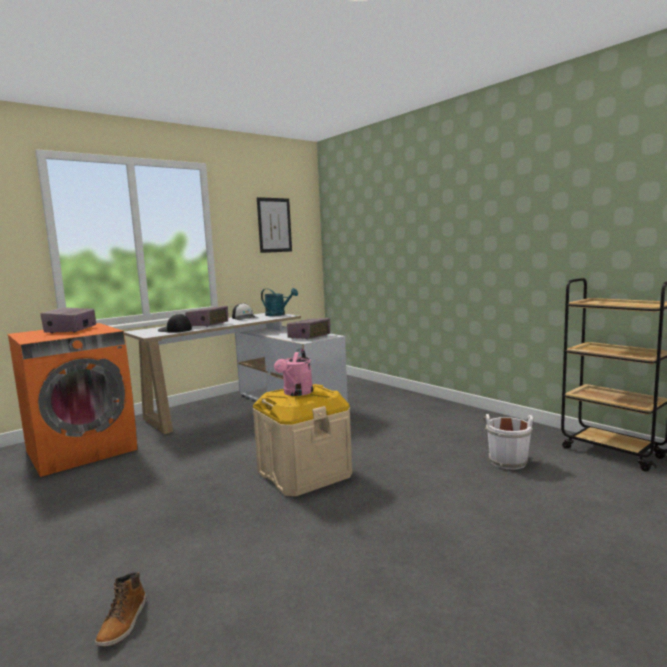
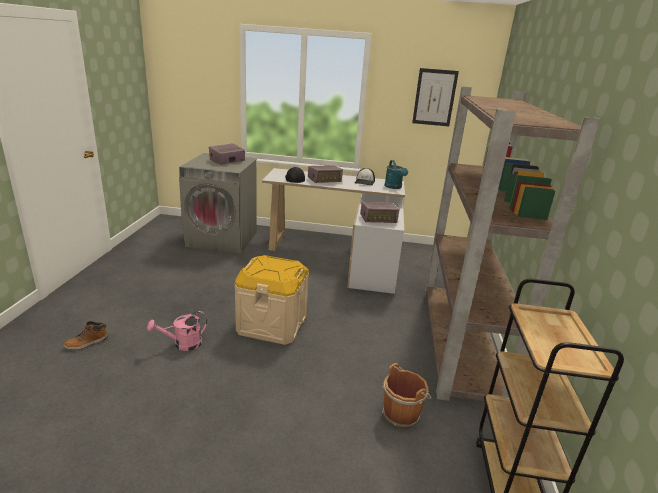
camera: 45 degrees right, 15 degrees up
(82, 449) = (223, 239): orange washing machine -> grey washing machine
(296, 393) = (273, 266): pink watering can -> pink watering can (183, 344)
(442, 412) = (459, 341): none -> brown bookcase
(507, 461) = (402, 414): white bucket -> brown bucket

